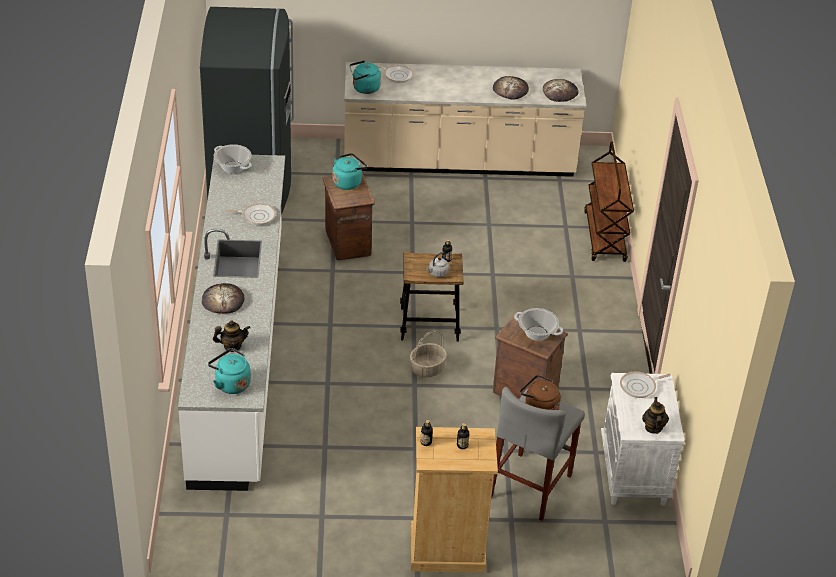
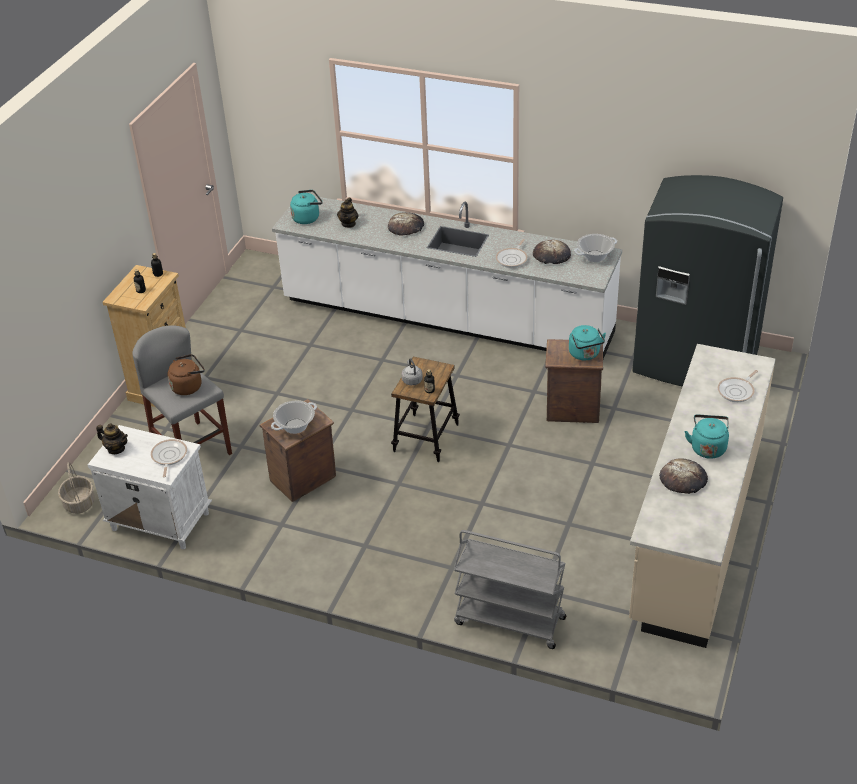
camera: 115 degrees right, 0 degrees up
(364, 89) = (713, 361): turquoise kettle -> turquoise kettle (707, 447)
(427, 368) = (368, 423): basket -> basket (80, 503)
(560, 92) = (665, 523): bread -> bread (551, 255)
(605, 237) = (509, 621): brown cart -> grey cart

